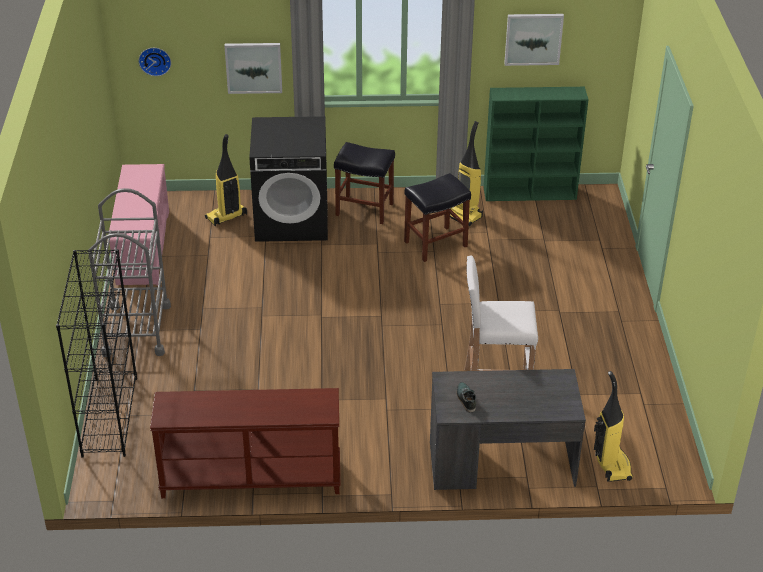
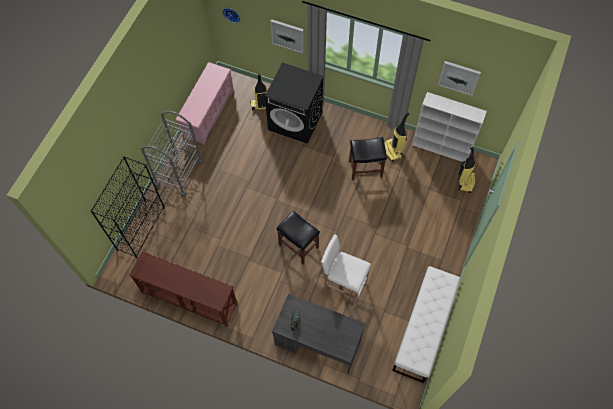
camera: 25 degrees right, 25 degrees up
(363, 209) = (339, 126): black stool -> black stool (298, 246)
(530, 193) = (441, 148): green bookcase -> white bookcase
(611, 464) = (375, 367): vacuum cleaner -> vacuum cleaner (465, 181)
(650, 395) = (423, 328): none -> white bench

